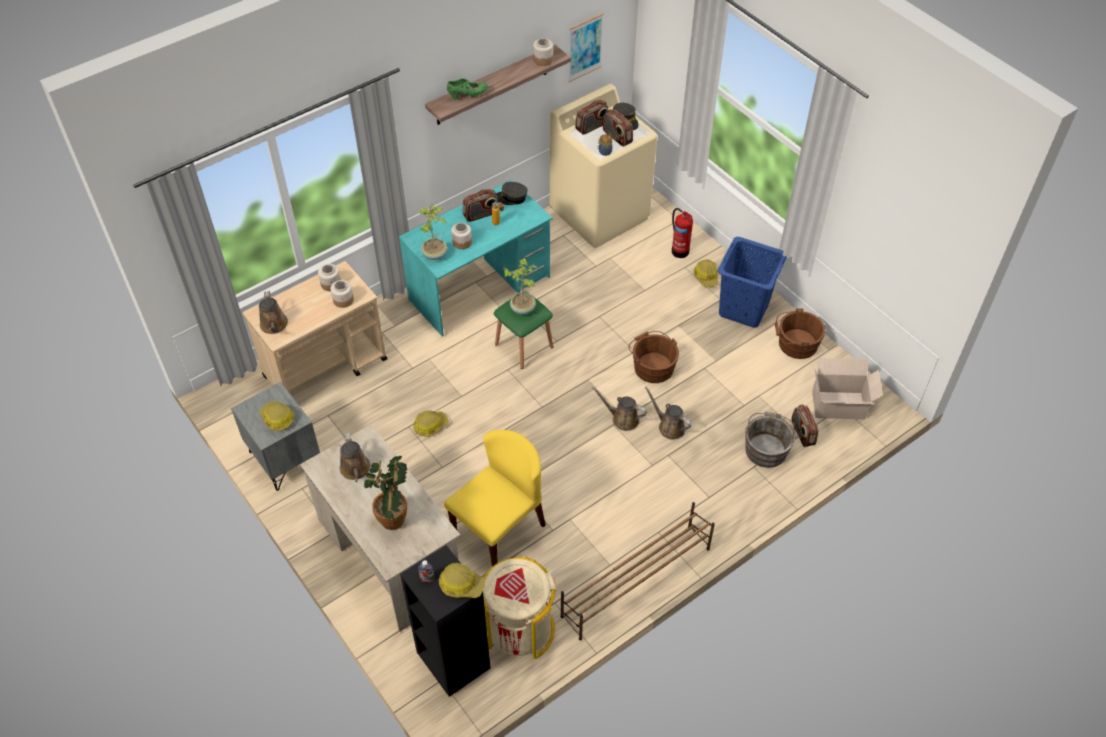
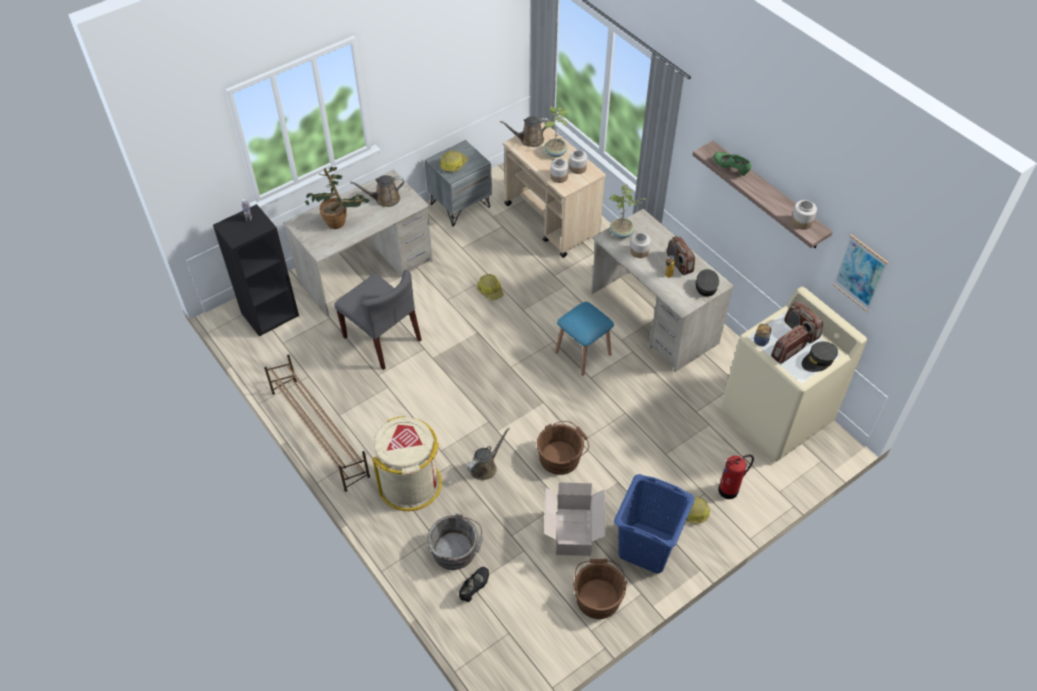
camera: 90 degrees right, 0 degrees up
(461, 584) = (240, 236): hard hat -> none
(468, 95) = (730, 168): green shoe -> green shoe turned 150 degrees clockwise
(480, 288) = (653, 318): turquoise desk -> beige desk
(499, 529) = (383, 339): yellow chair -> grey chair
(519, 628) = (289, 353): beige trash can -> beige trash can (411, 484)
(523, 308) = (586, 318): potted plant -> potted plant (556, 153)
(524, 346) = (583, 353): green stool -> blue stool
(622, 419) = (495, 429): brown watering can -> none
(802, 433) = (474, 587): radio -> black shoe
(840, 405) = (510, 631): cardboard box -> cardboard box (572, 533)

